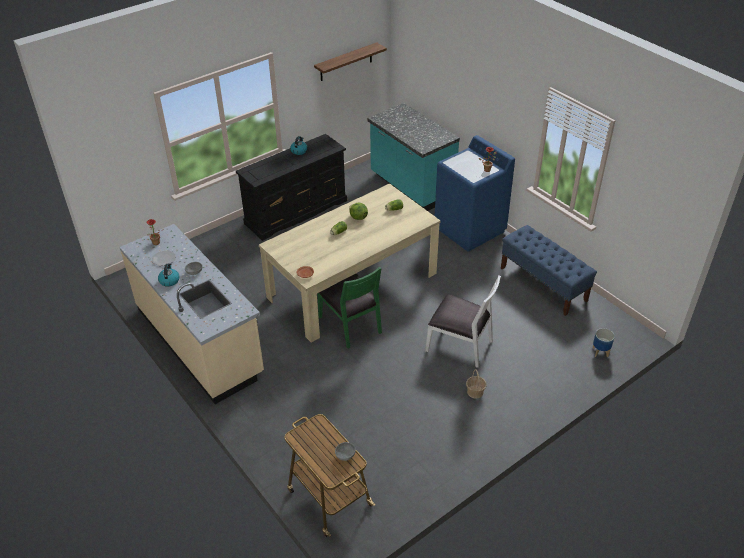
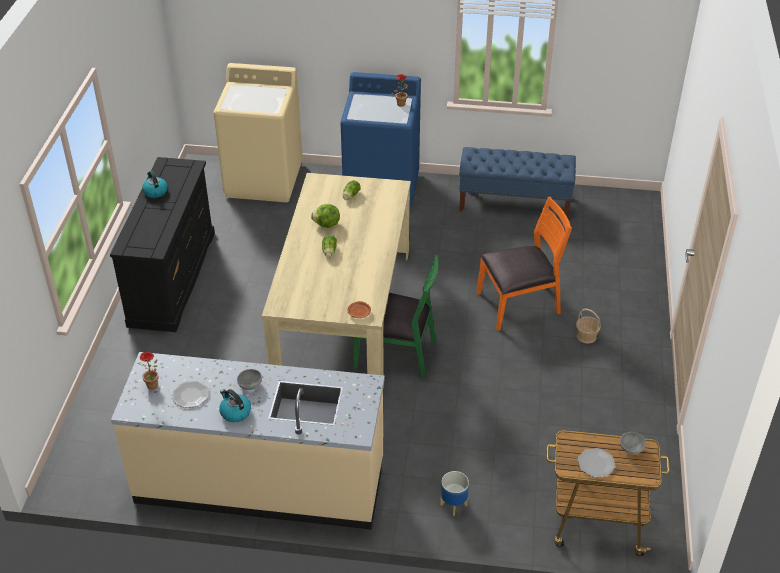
camera: 45 degrees left, 0 degrees up
(313, 447) = (596, 463): none -> plate
(346, 62) = (143, 50): shelf -> none
(411, 187) = (264, 180): turquoise counter -> beige washing machine
(460, 345) = (519, 304): white chair -> orange chair
(600, 352) = (633, 233): planter -> planter (453, 505)

